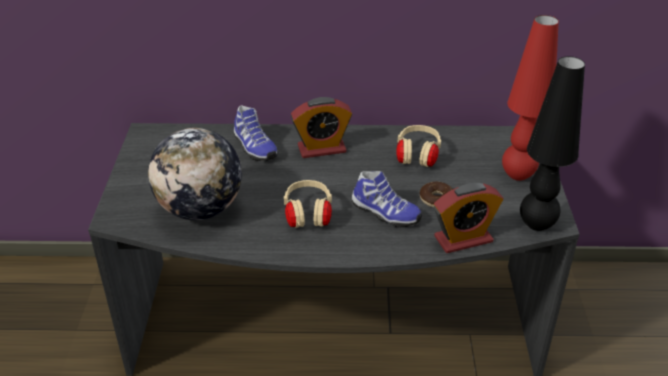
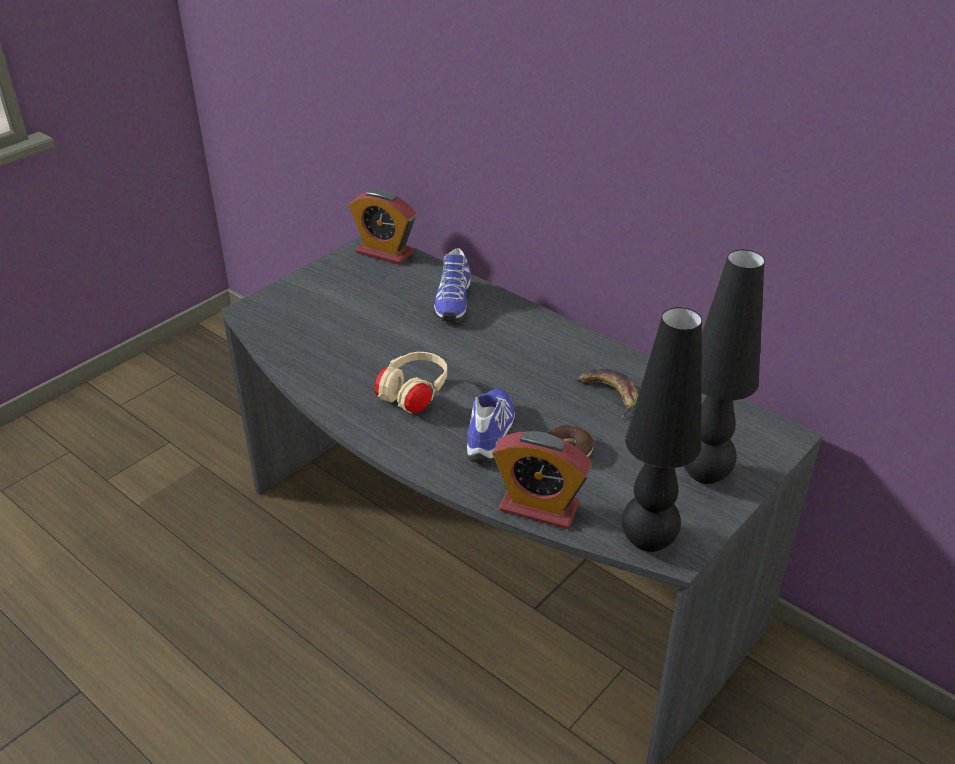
camera: 40 degrees right, 0 degrees up
(200, 209) = (327, 339): globe -> none
(321, 149) = (517, 336): alarm clock -> alarm clock (384, 252)
(384, 213) = (492, 434): shoe -> shoe turned 150 degrees counterclockwise
(417, 157) = (610, 394): beige headphones -> banana
(517, 176) = (704, 476): red table lamp -> black table lamp

